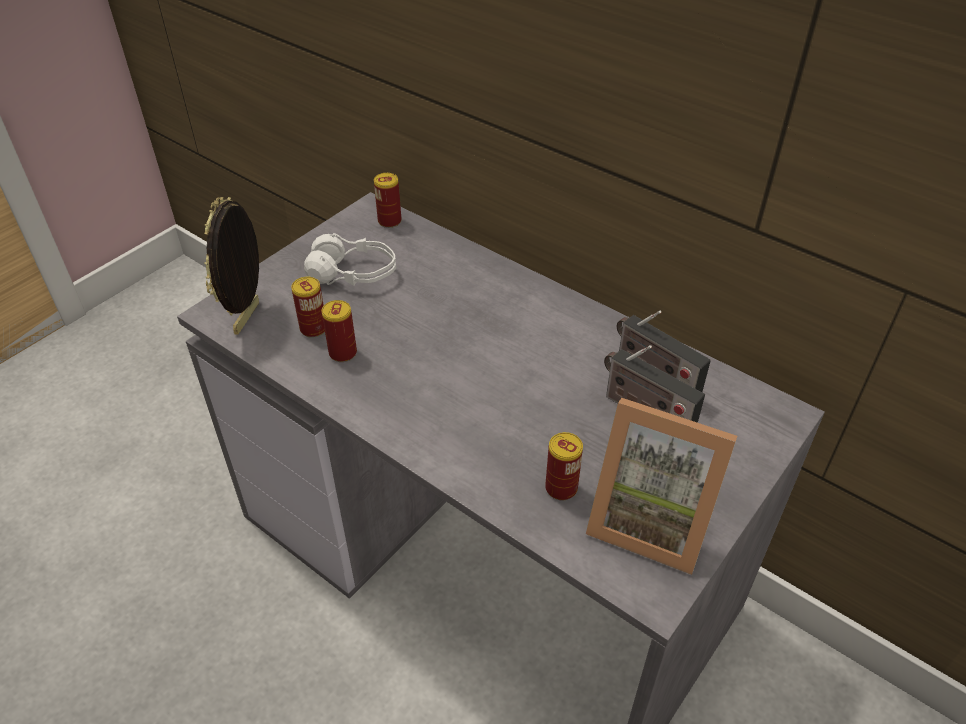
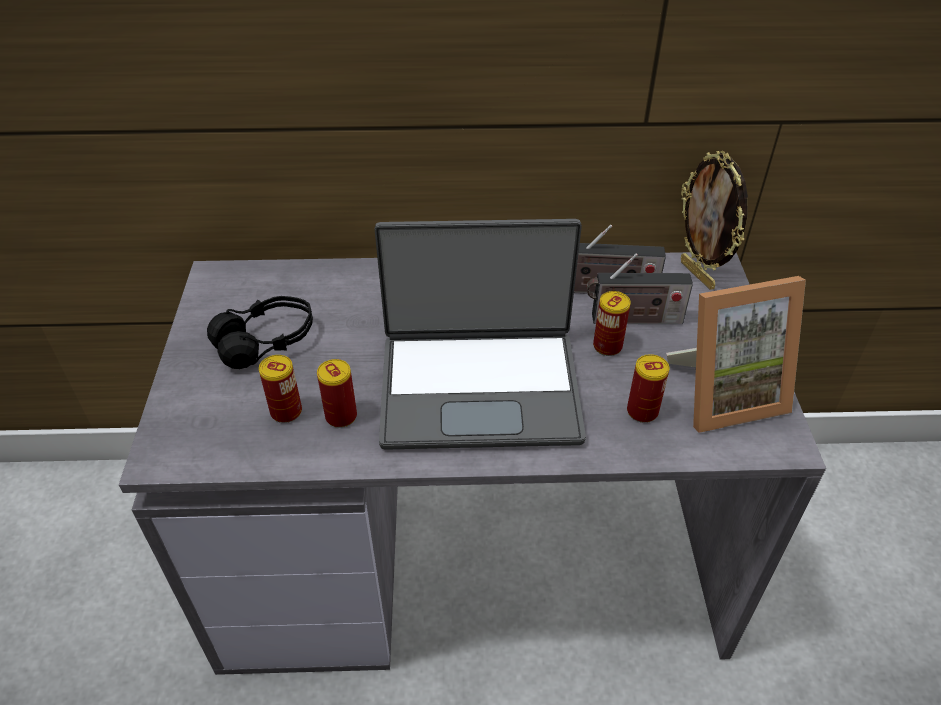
camera: 40 degrees left, 0 degrees up
(249, 318) = (207, 440): picture frame -> picture frame (698, 274)
(353, 274) = (266, 342): white headphones -> black headphones
(389, 221) = (246, 278): can -> can (607, 346)
(458, 391) = (480, 387): none -> laptop

